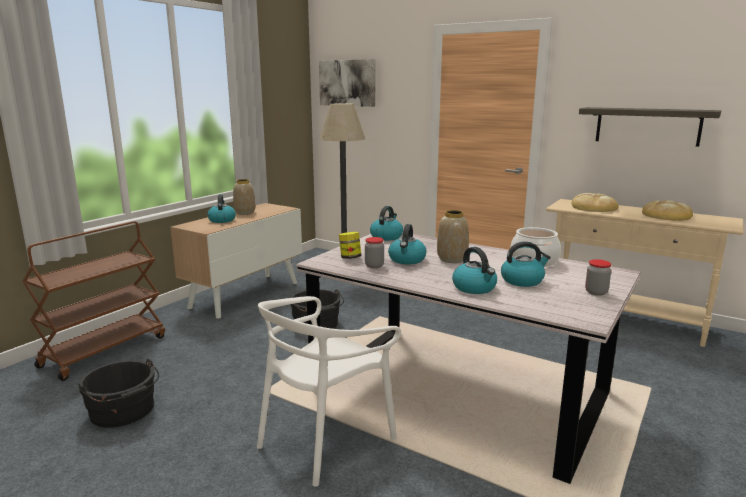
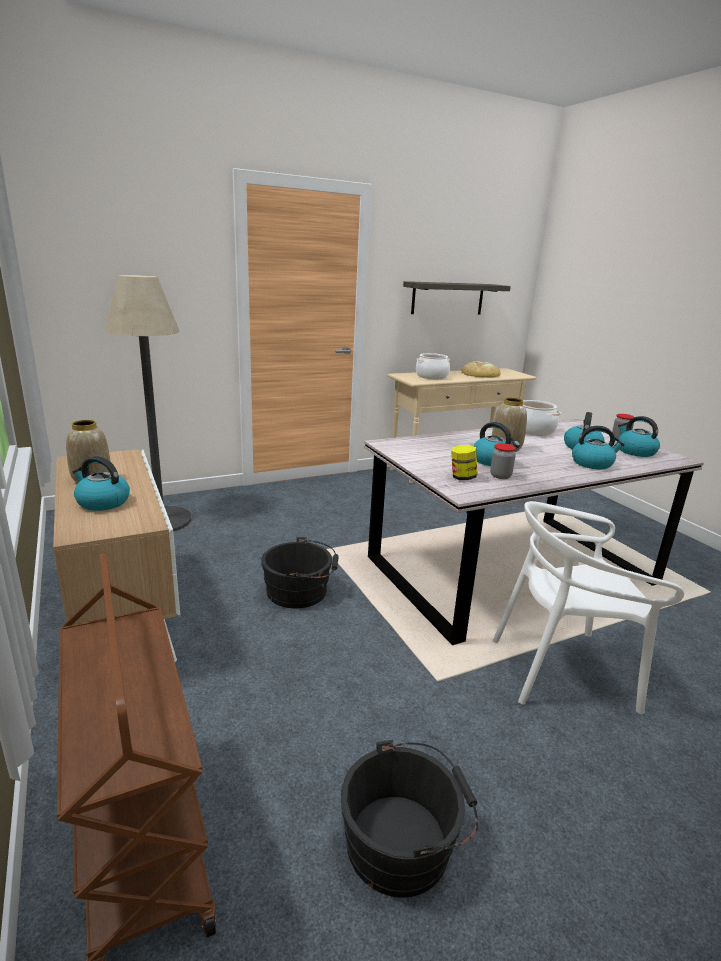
camera: 60 degrees left, 5 degrees up
(325, 439) = (562, 670): white chair -> white chair turned 105 degrees clockwise
(347, 83) = (86, 240): picture -> none
(386, 236) = (400, 447): kettle -> kettle (635, 451)
(593, 207) = (431, 376): bread -> cooking pot

